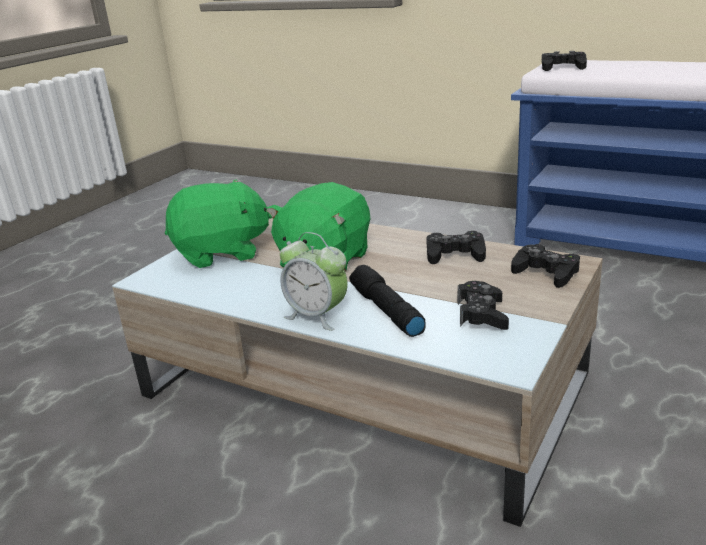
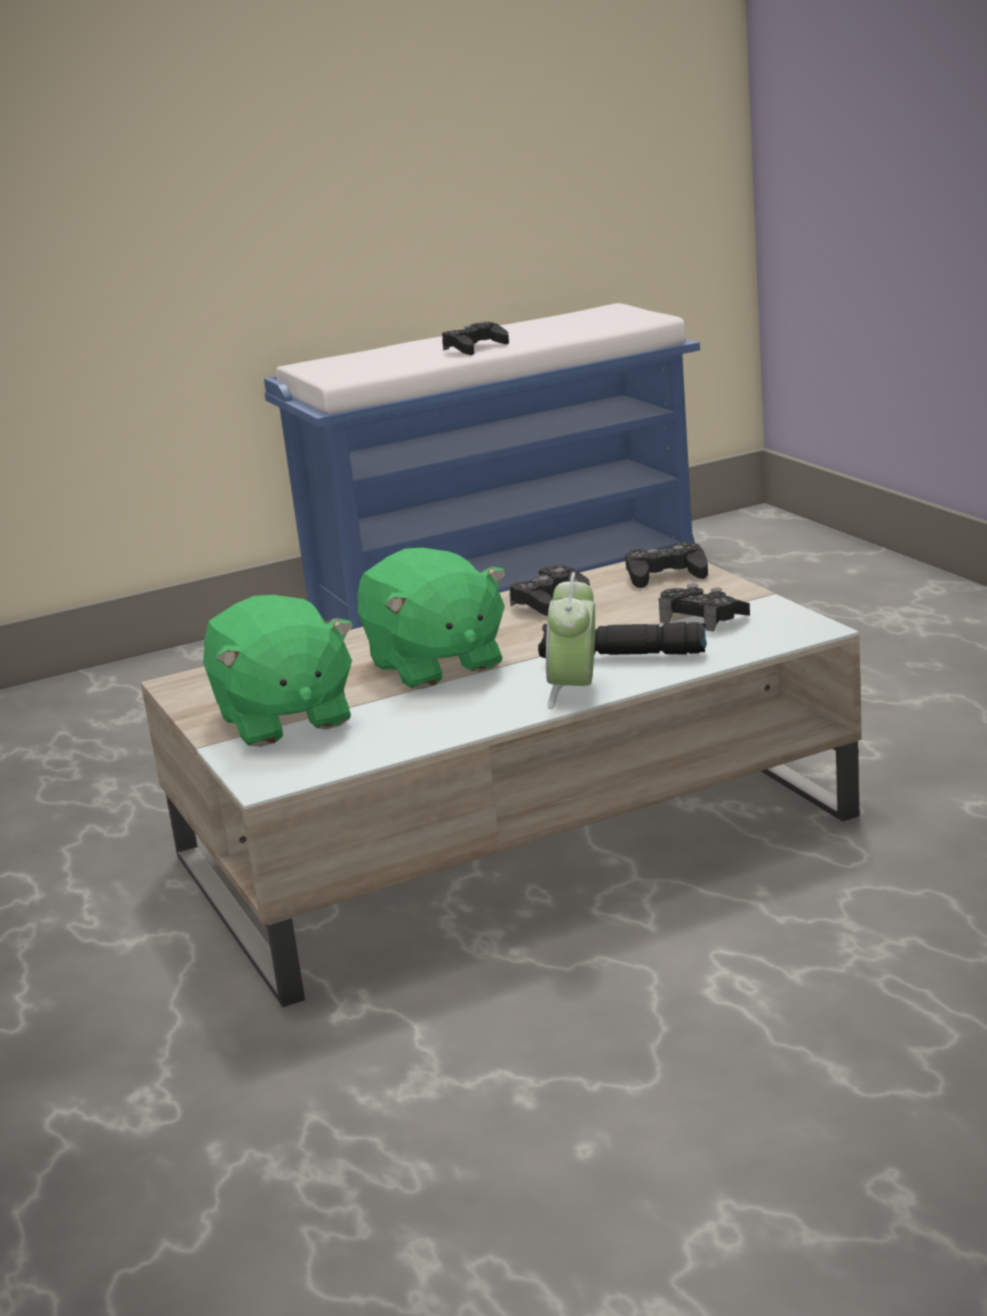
camera: 55 degrees left, 5 degrees down
(222, 253) = (283, 720): green plush toy -> green plush toy turned 135 degrees clockwise
(317, 316) = (575, 691): alarm clock -> alarm clock turned 120 degrees clockwise
(562, 67) = (342, 368): black game controller -> black game controller (475, 348)

